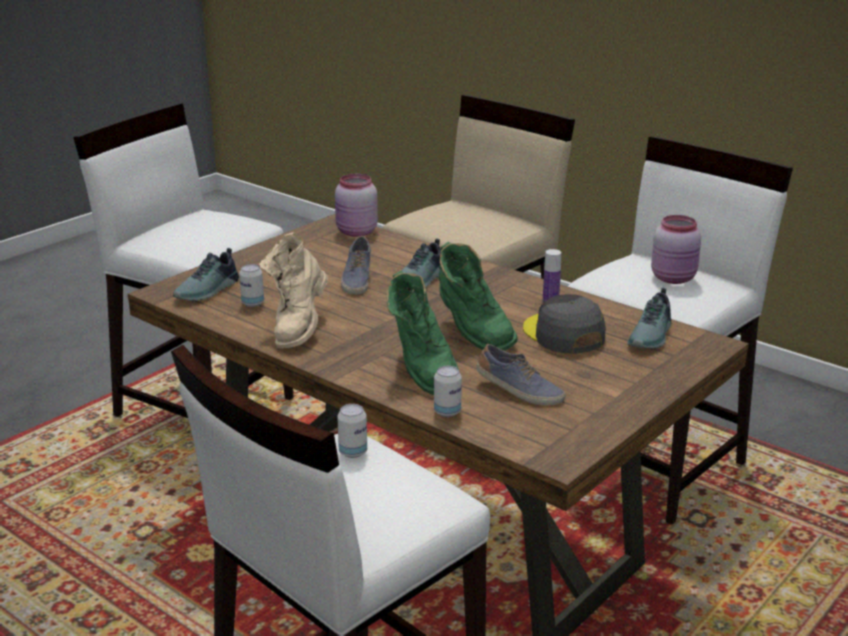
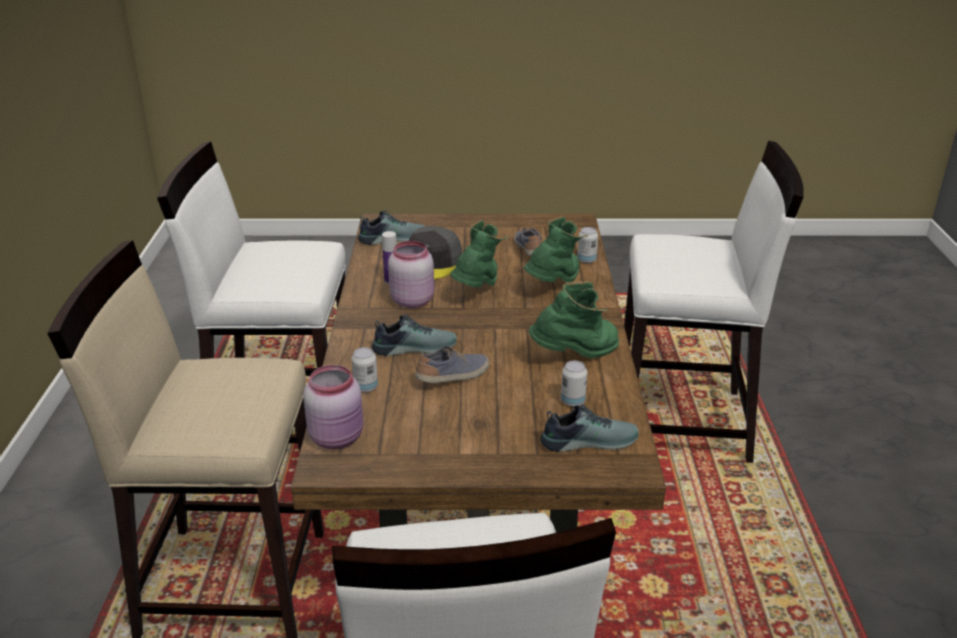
camera: 130 degrees left, 5 degrees up
(298, 328) = (576, 356): beige boot -> green boot
(353, 452) = (667, 271): can -> can (366, 387)
(674, 278) = (270, 260): pink jar -> pink jar (412, 300)

